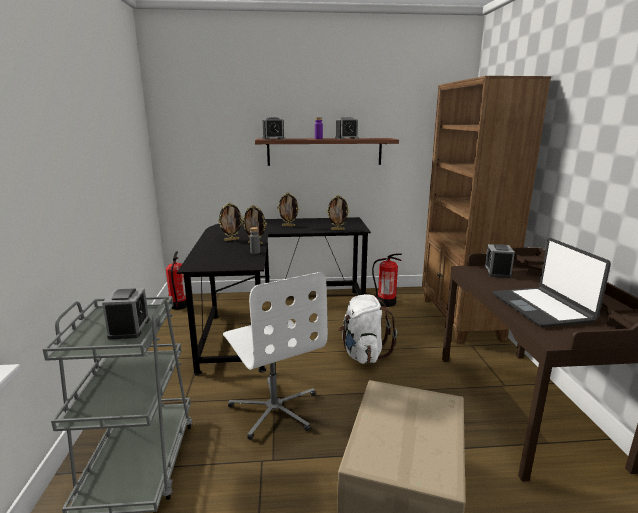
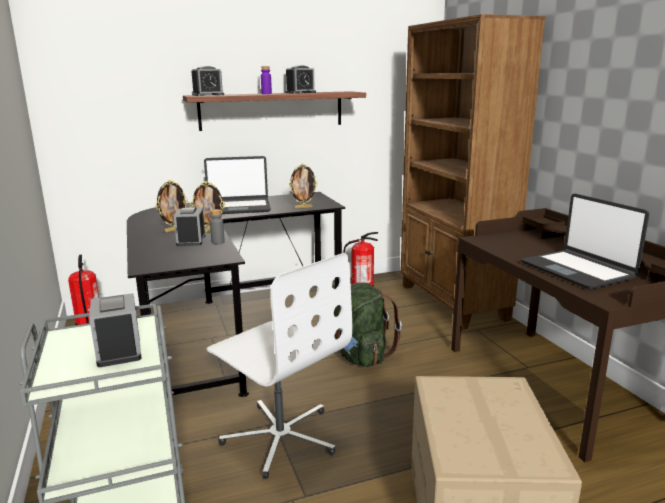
camera: 15 degrees left, 0 degrees up
(288, 226) = (238, 208): picture frame -> laptop
(363, 354) = (360, 356): white backpack -> green backpack
(497, 272) = (510, 239): alarm clock -> alarm clock (191, 240)

